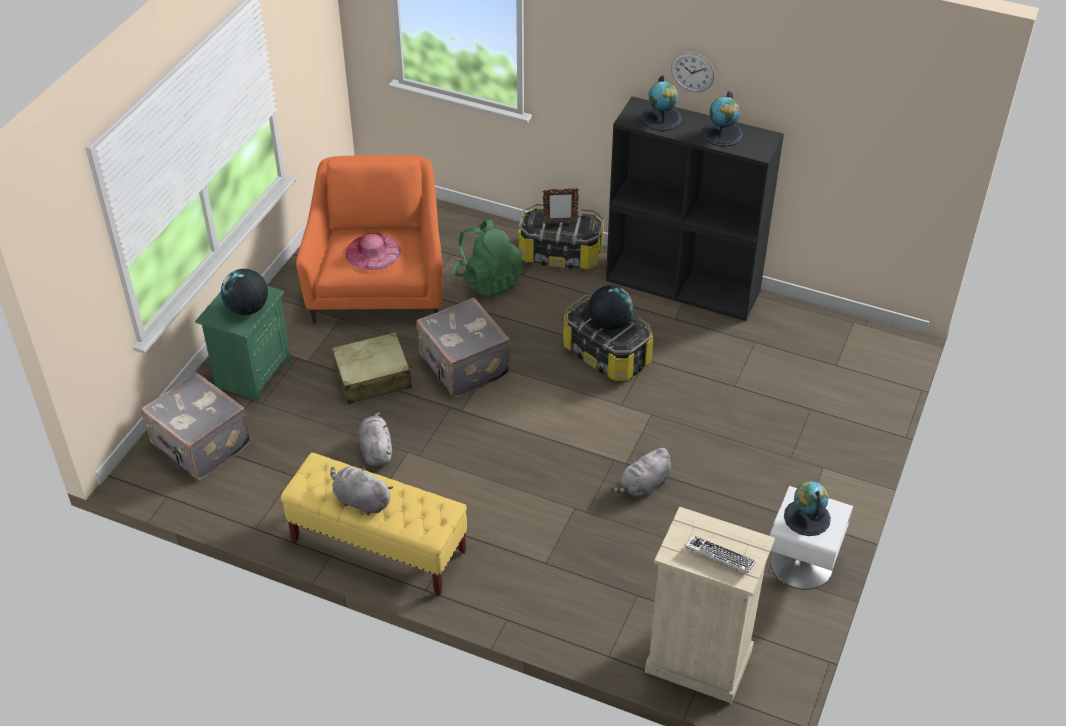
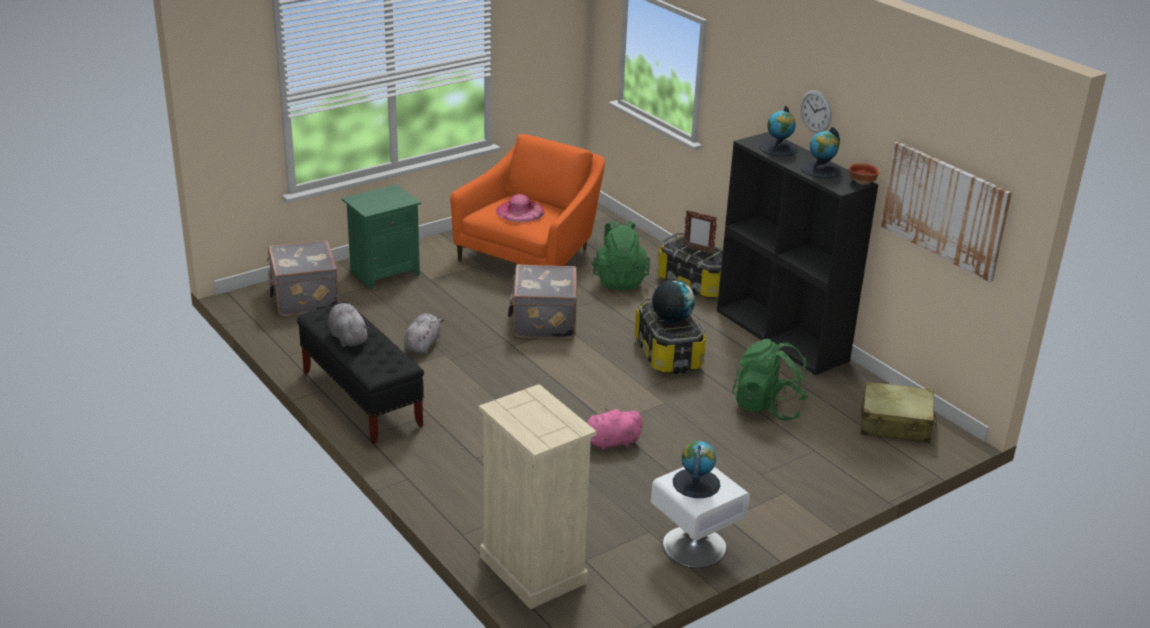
camera: 30 degrees right, 15 degrees down
(247, 309) = (384, 203): globe -> none
(373, 377) = (467, 304): beige suitcase -> beige suitcase (895, 424)
(378, 547) = (361, 399): yellow bench -> black bench
(644, 485) = (610, 443): grey plush toy -> pink plush toy
(719, 557) = (533, 424): keyboard -> none
(737, 377) = (767, 407): none -> green backpack
(769, 136) = (862, 182): none -> bowl
(867, 148) = (944, 209): none -> picture

